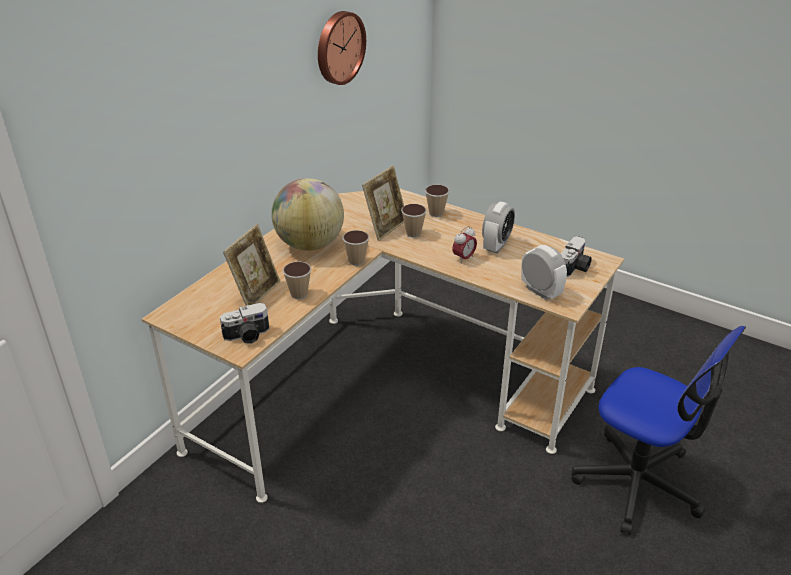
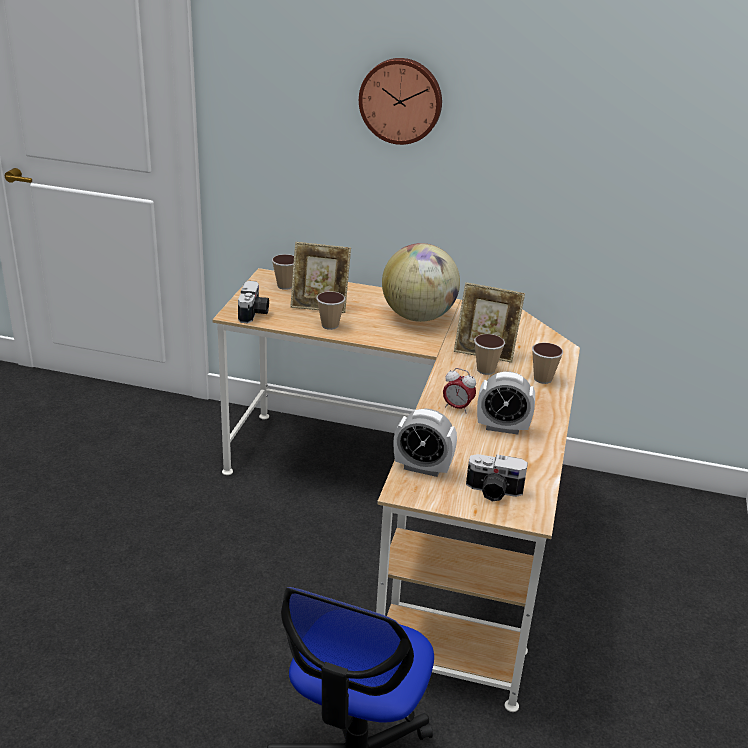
camera: 70 degrees right, 5 degrees down
(247, 336) = (254, 313): camera -> camera turned 135 degrees counterclockwise
(339, 47) = (602, 159): wall clock -> wall clock (401, 100)
(356, 261) = (406, 345): cup -> cup (285, 286)
(540, 291) = (422, 468): alarm clock -> alarm clock turned 75 degrees clockwise

